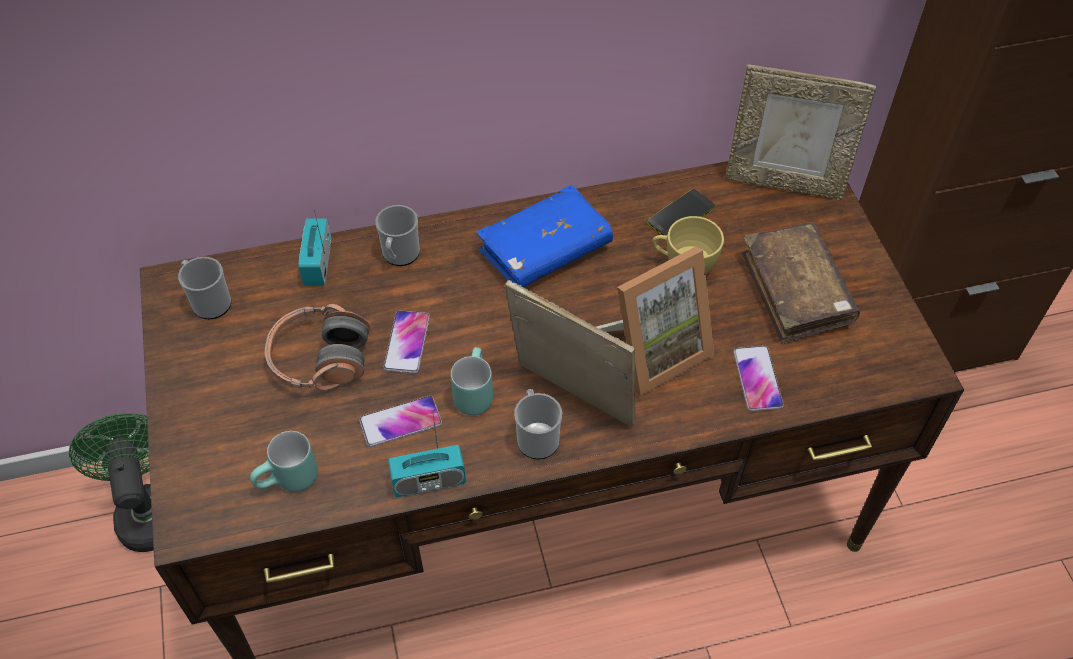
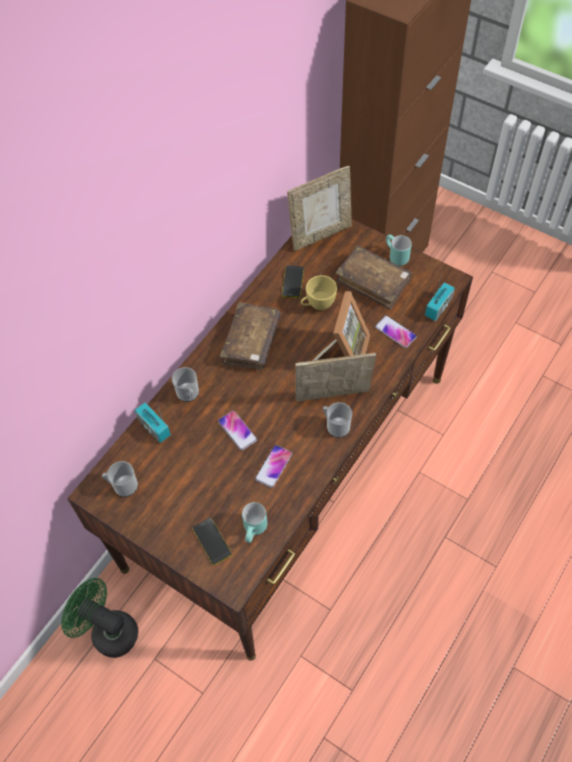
camera: 40 degrees left, 5 degrees up
(226, 450) = (212, 541): none -> phone
(320, 359) = (207, 469): headphones -> none
(428, 481) = (312, 480): radio -> radio (438, 307)
(471, 392) = (289, 429): turquoise mug -> turquoise mug (395, 257)
(545, 250) = (251, 342): blue book -> brown book

